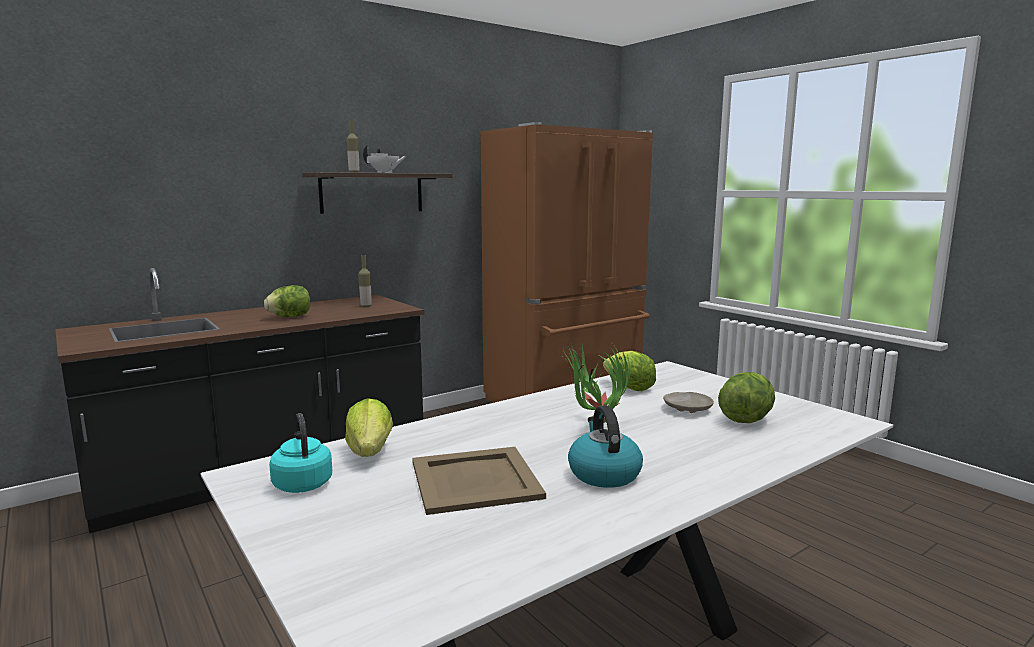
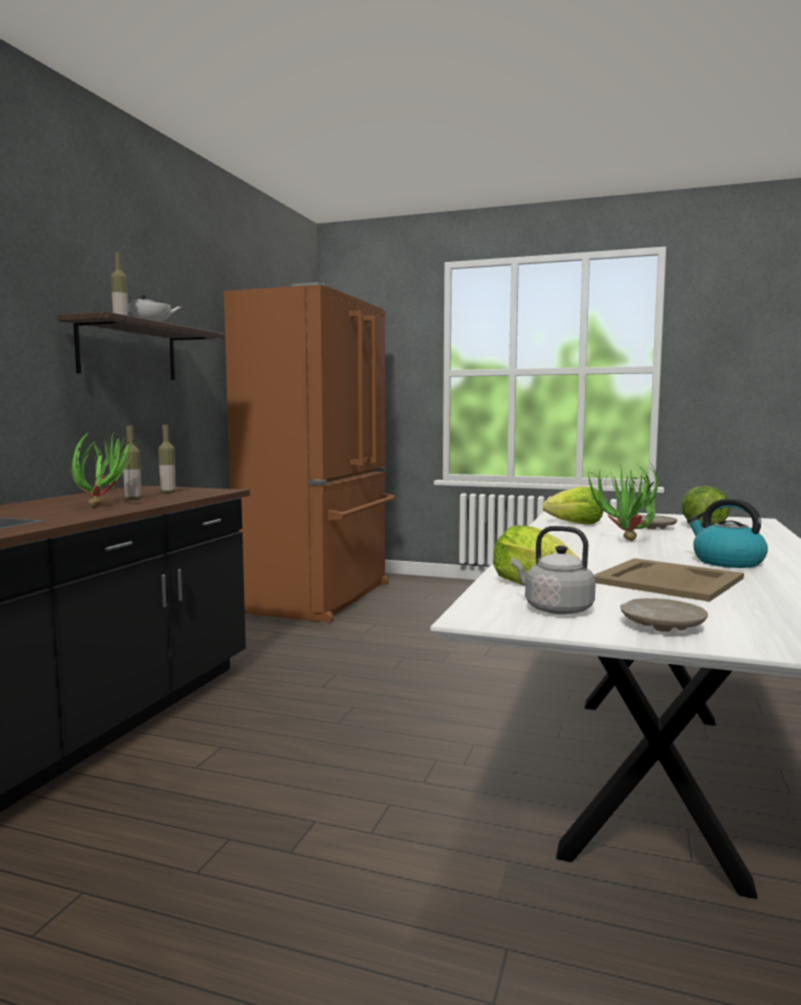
camera: 35 degrees left, 5 degrees down
(290, 317) = (103, 505): lettuce -> potted plant
(302, 483) = (554, 609): turquoise kettle -> grey kettle
(310, 526) = (661, 626): none -> beige plate
(325, 312) = (133, 499): none -> bottle

